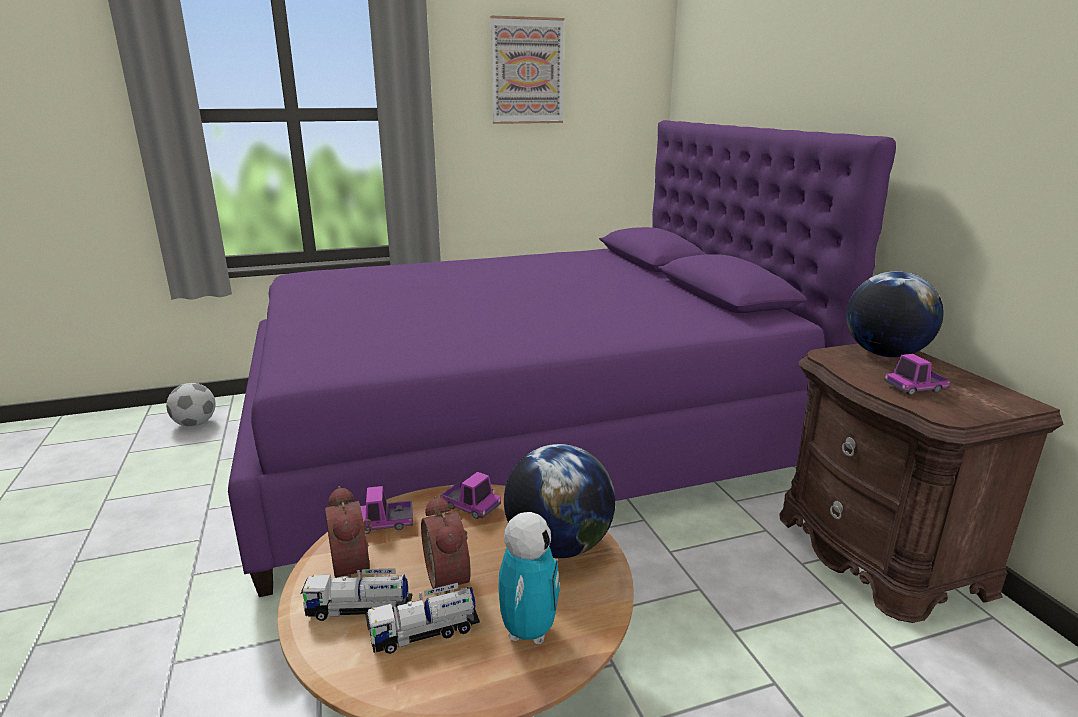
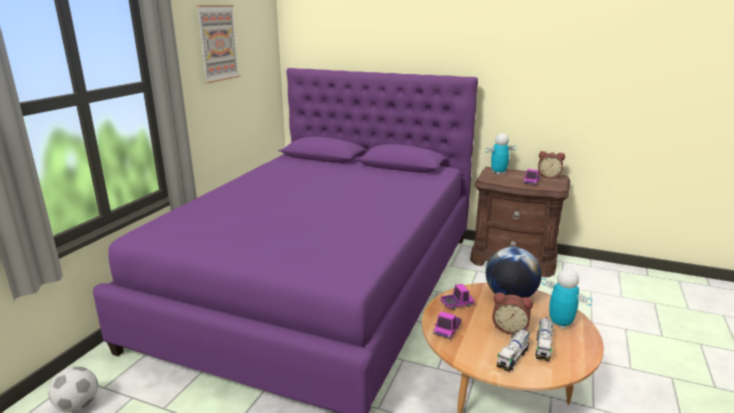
camera: 50 degrees left, 0 degrees up
(355, 565) = (476, 349): alarm clock -> alarm clock (549, 176)
(885, 354) = (498, 173): globe -> toy robot

